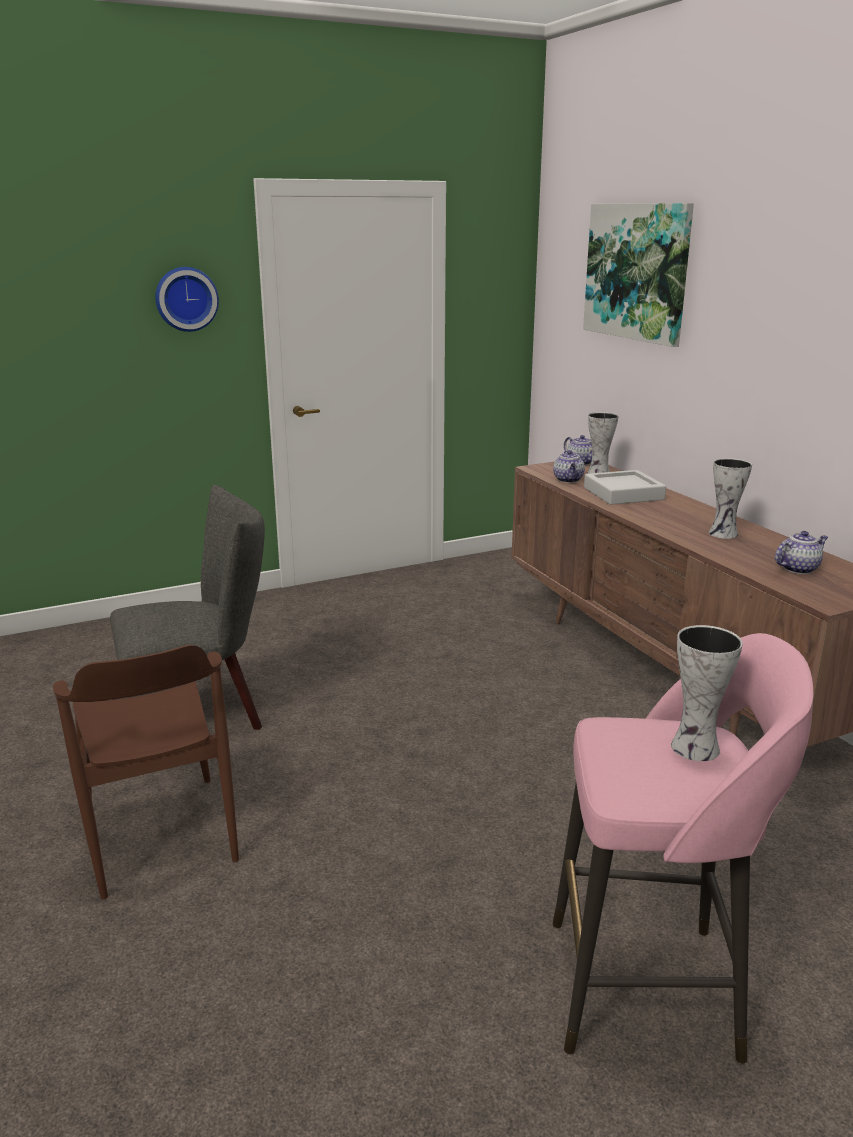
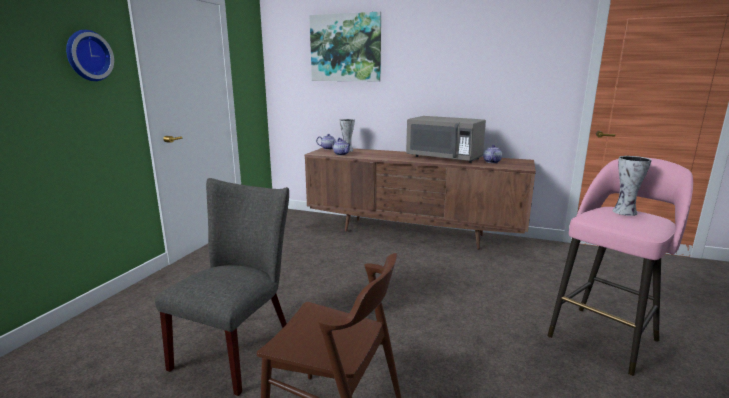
camera: 45 degrees left, 5 degrees down
(623, 493) = (375, 154): grey tray -> none
(724, 534) = (444, 158): vase -> grey microwave

